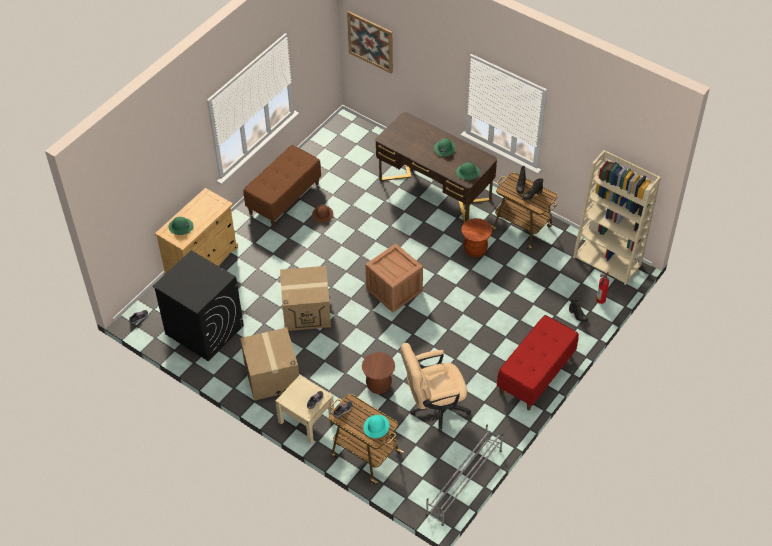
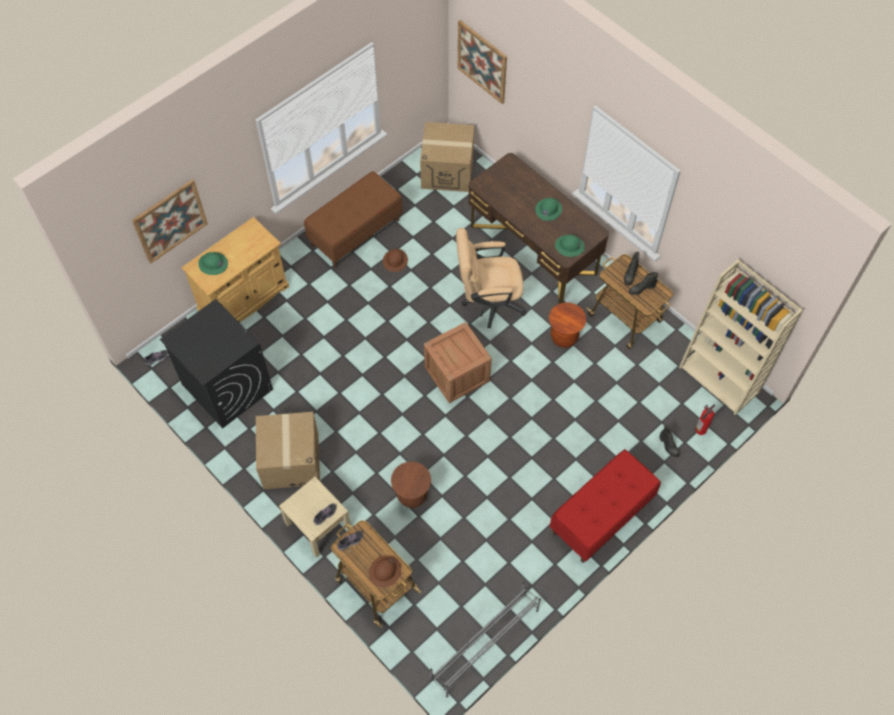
camera: 10 degrees right, 10 degrees up
(148, 189) = (170, 221): none -> picture
(307, 310) = (349, 383): cardboard box -> cardboard box (447, 170)
(376, 427) = (385, 571): turquoise hard hat -> brown hard hat
(434, 407) = (470, 537): beige office chair -> beige office chair (488, 302)

